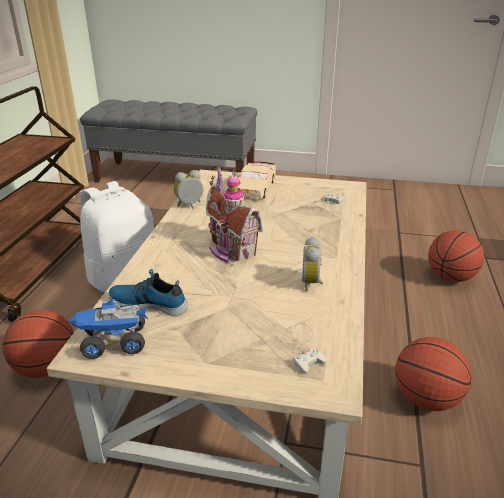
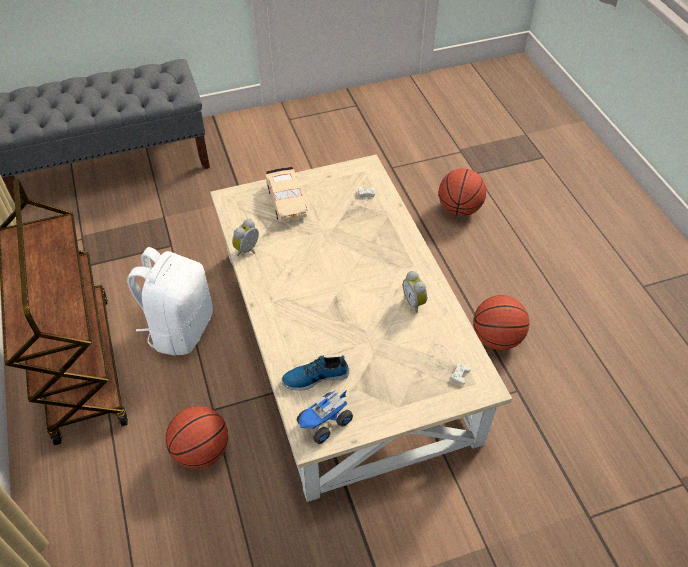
camera: 30 degrees left, 20 degrees up
(229, 250) = (329, 293): toy house -> none

